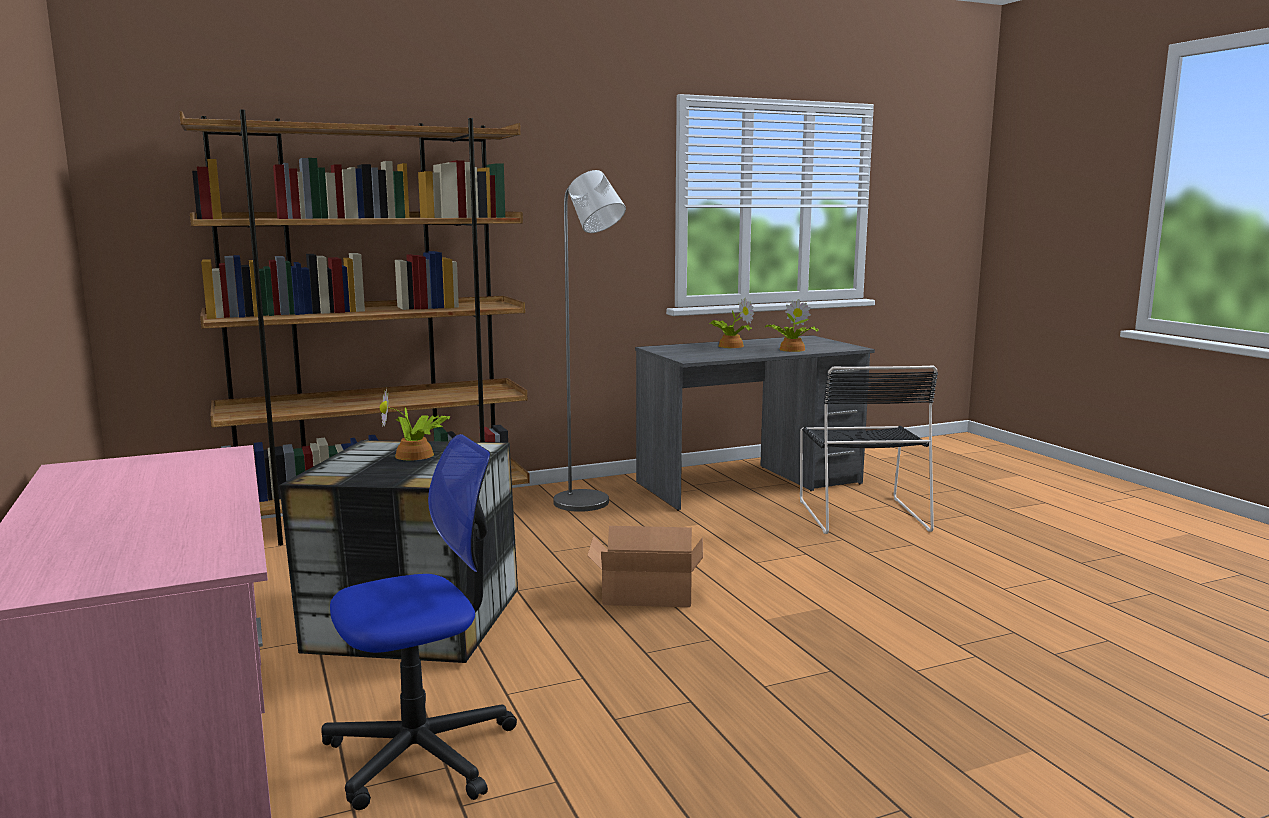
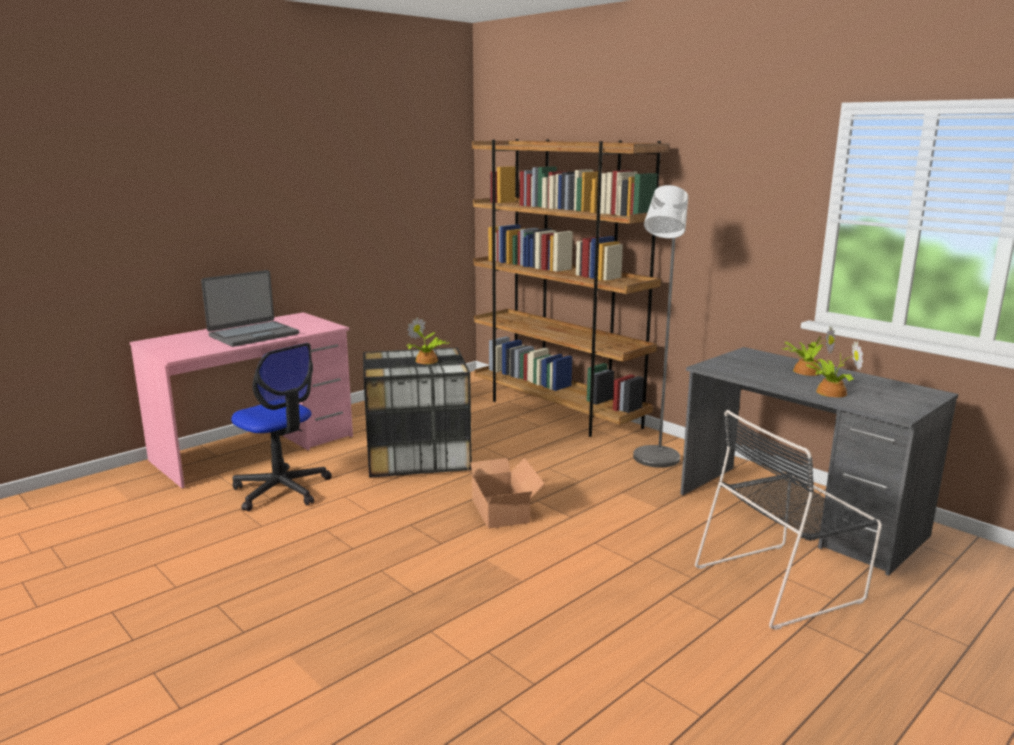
camera: 70 degrees right, 5 degrees up
(165, 501) = (253, 335): none -> laptop

